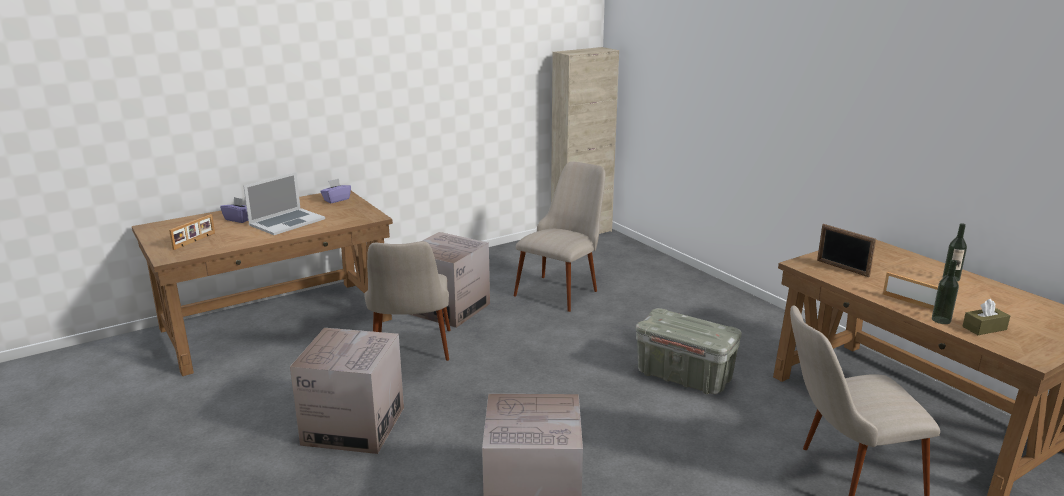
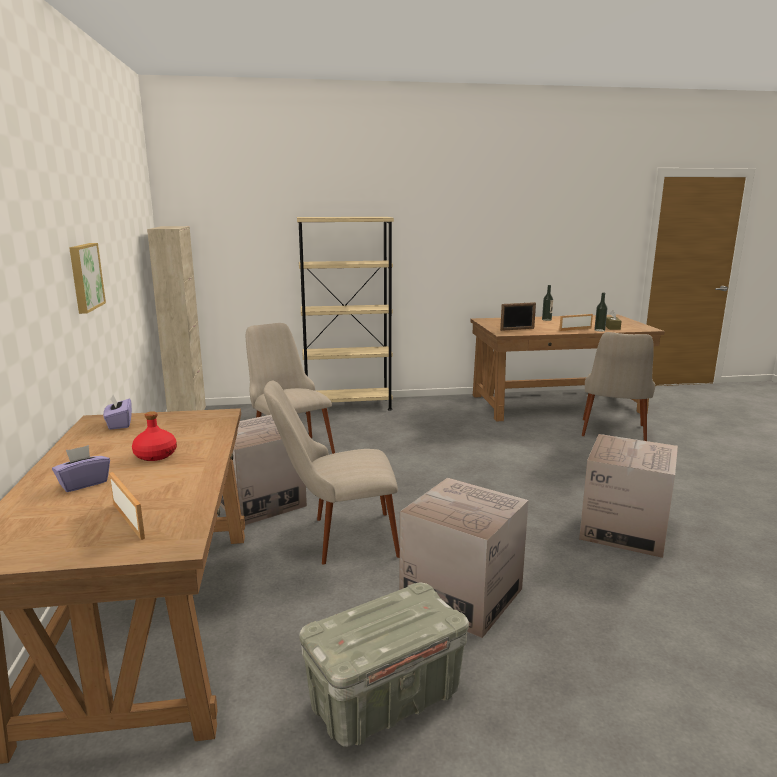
camera: 65 degrees left, 5 degrees down
(287, 222) = (155, 455): laptop -> red bottle
(392, 92) = (84, 277): none -> picture
(411, 354) = (337, 538): beige chair -> beige chair turned 150 degrees clockwise
(685, 376) = (476, 442): grey storage box -> grey storage box (385, 698)
(701, 285) = (348, 406): none -> beige bookcase

